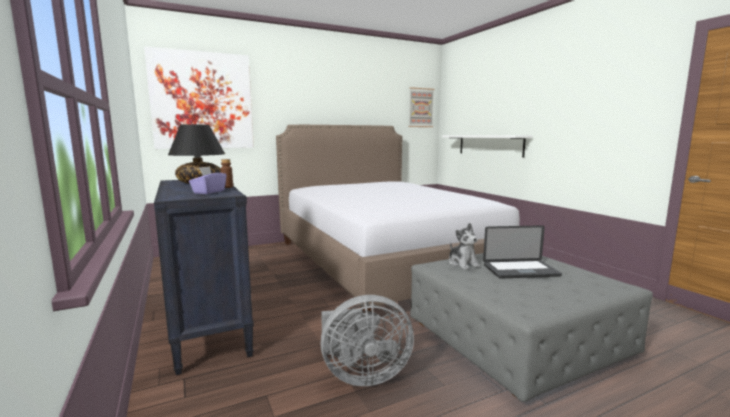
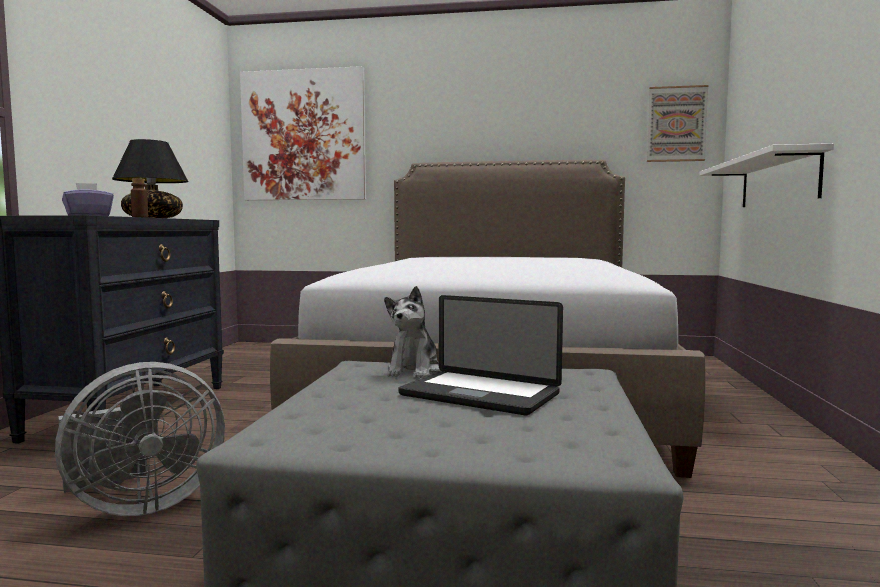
camera: 35 degrees right, 5 degrees down
(362, 375) = (139, 505): grey fan -> grey fan turned 60 degrees counterclockwise

